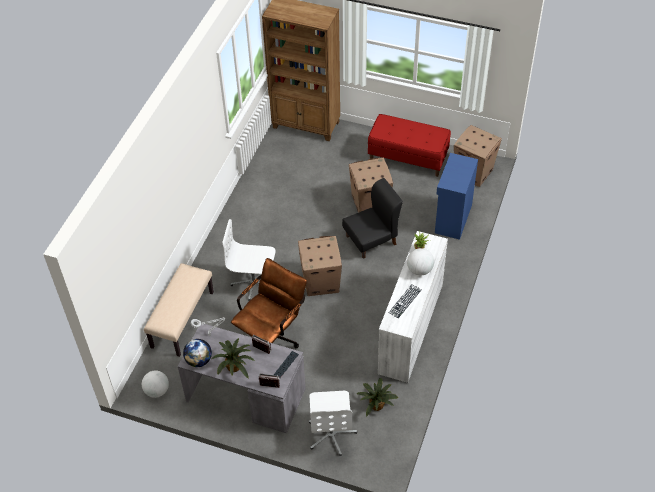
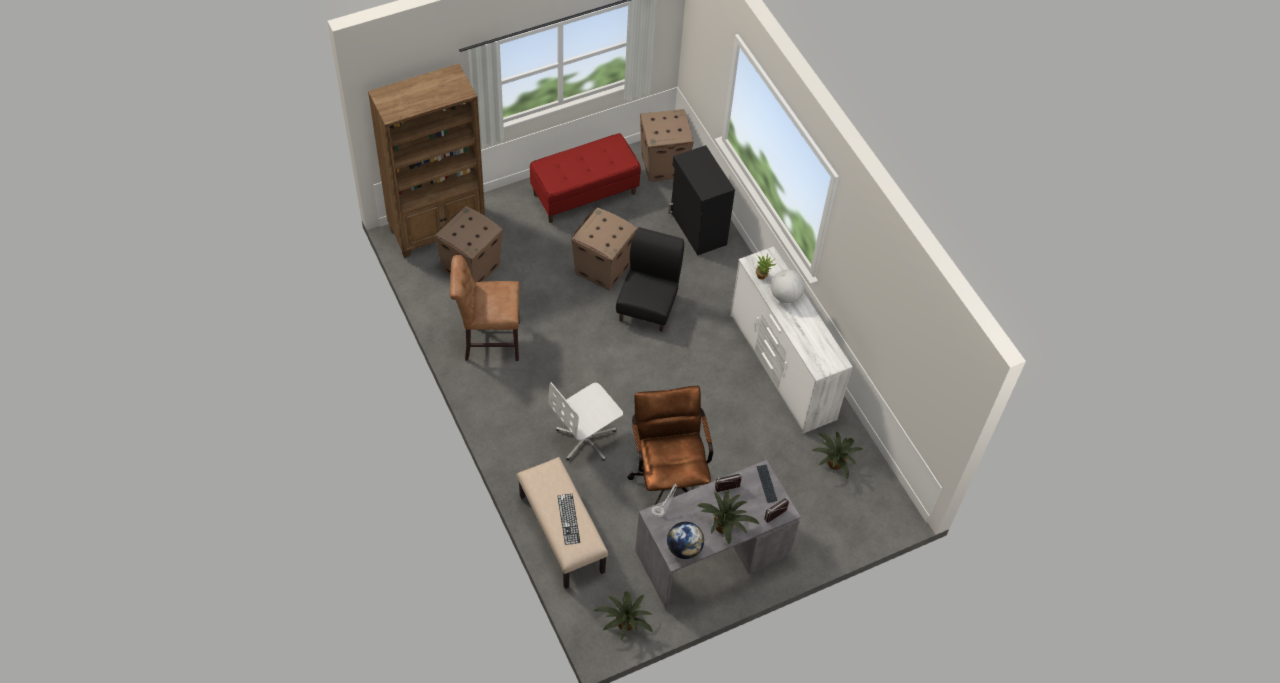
camera: 50 degrees left, 5 degrees up
(157, 391) = (624, 624): globe -> potted plant
(264, 197) = (488, 341): none -> brown chair
(320, 282) = (649, 387): cardboard box -> cardboard box (470, 268)
(331, 434) = (828, 523): white office chair -> none
(405, 301) = (807, 336): keyboard -> keyboard (568, 519)
(452, 219) = (697, 228): blue cabinet -> black cabinet

